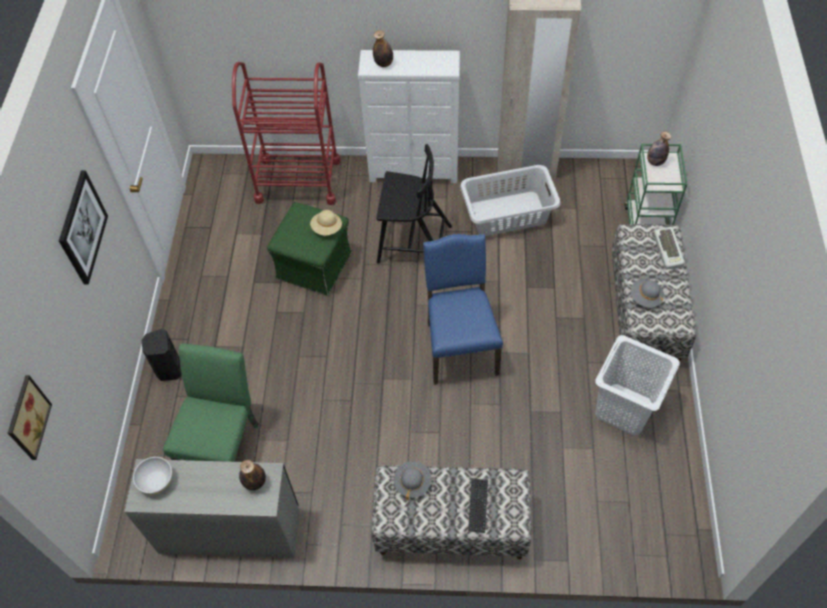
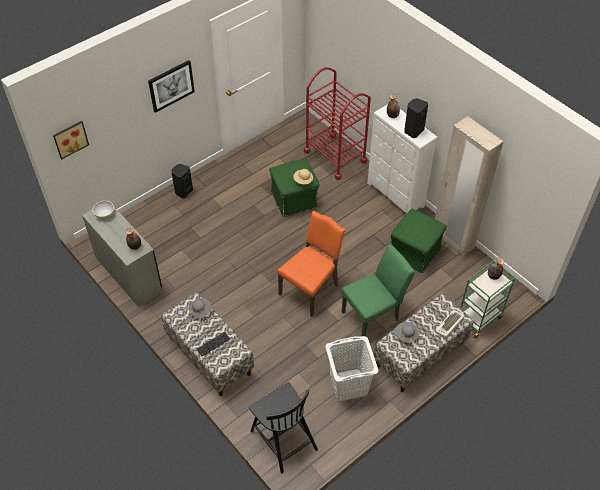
camera: 45 degrees right, 5 degrees down
(224, 444) = (167, 239): green chair -> green chair (374, 314)
(412, 244) = (350, 227): black chair -> black chair (283, 439)
(427, 63) = (413, 131): none -> black speaker
(459, 347) = (311, 289): blue chair -> orange chair
(508, 214) = (414, 253): grey laundry basket -> green ottoman

